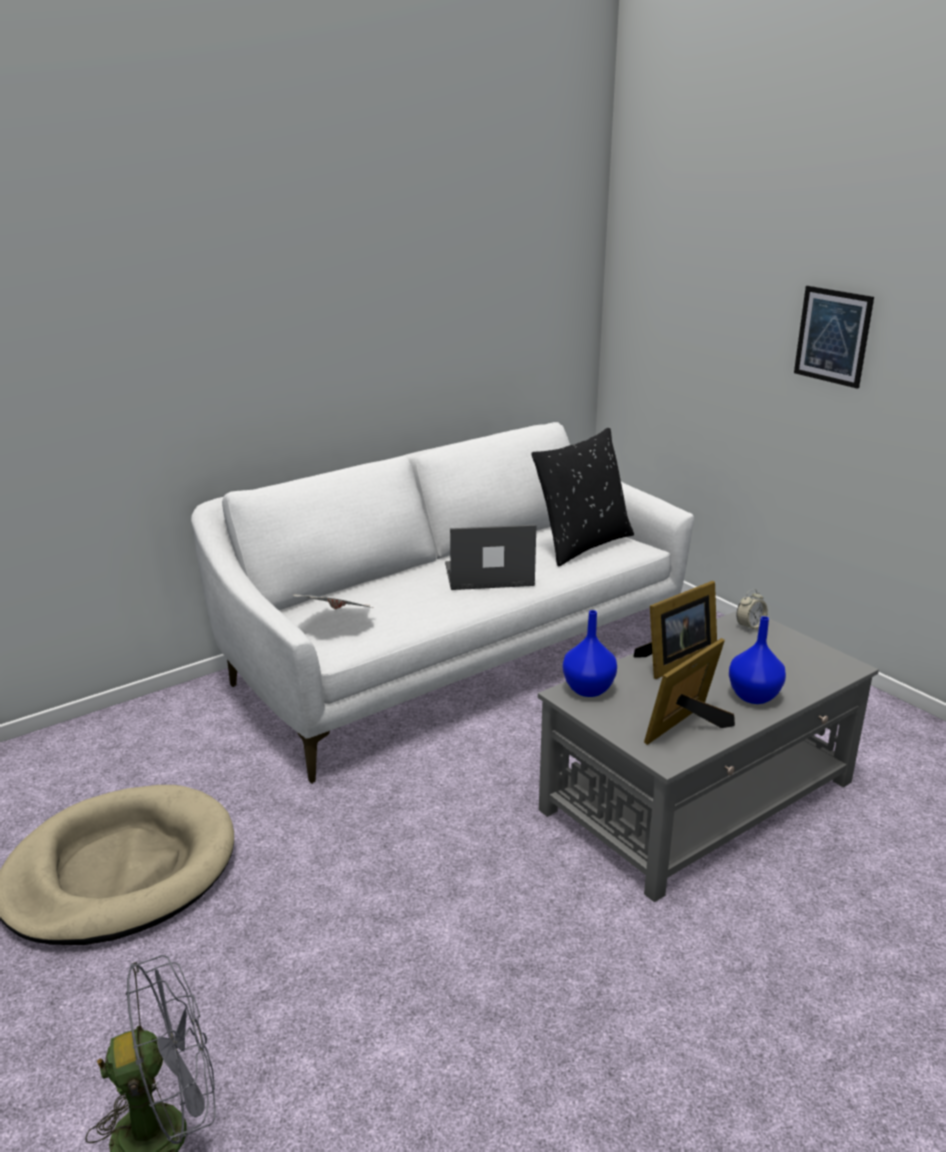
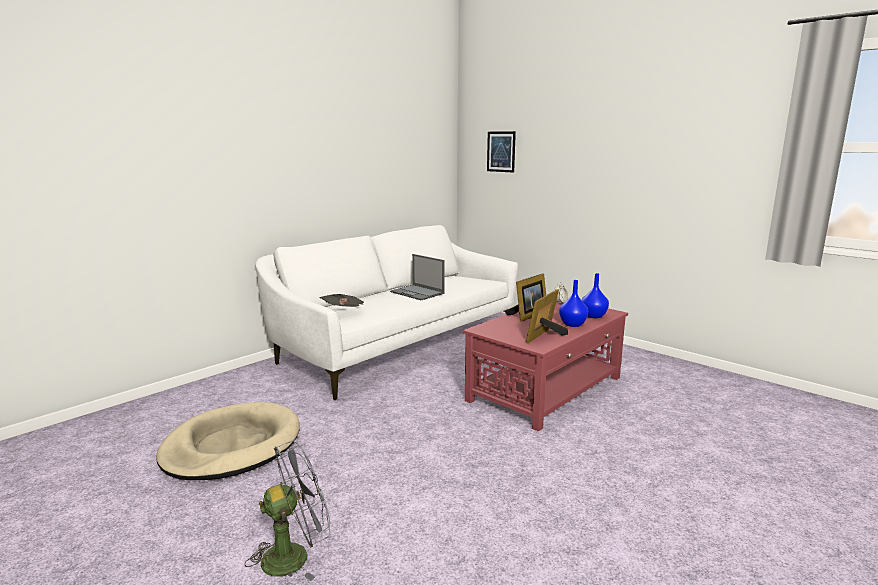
camera: 10 degrees left, 10 degrees down
(487, 575) = (417, 293): laptop -> laptop turned 120 degrees counterclockwise
(582, 545) = (462, 281): black pillow -> none
(587, 689) = (488, 327): blue vase -> blue vase (593, 316)
(699, 796) = (546, 388): grey coffee table -> red coffee table
(832, 336) = (579, 167): picture -> picture (501, 151)

